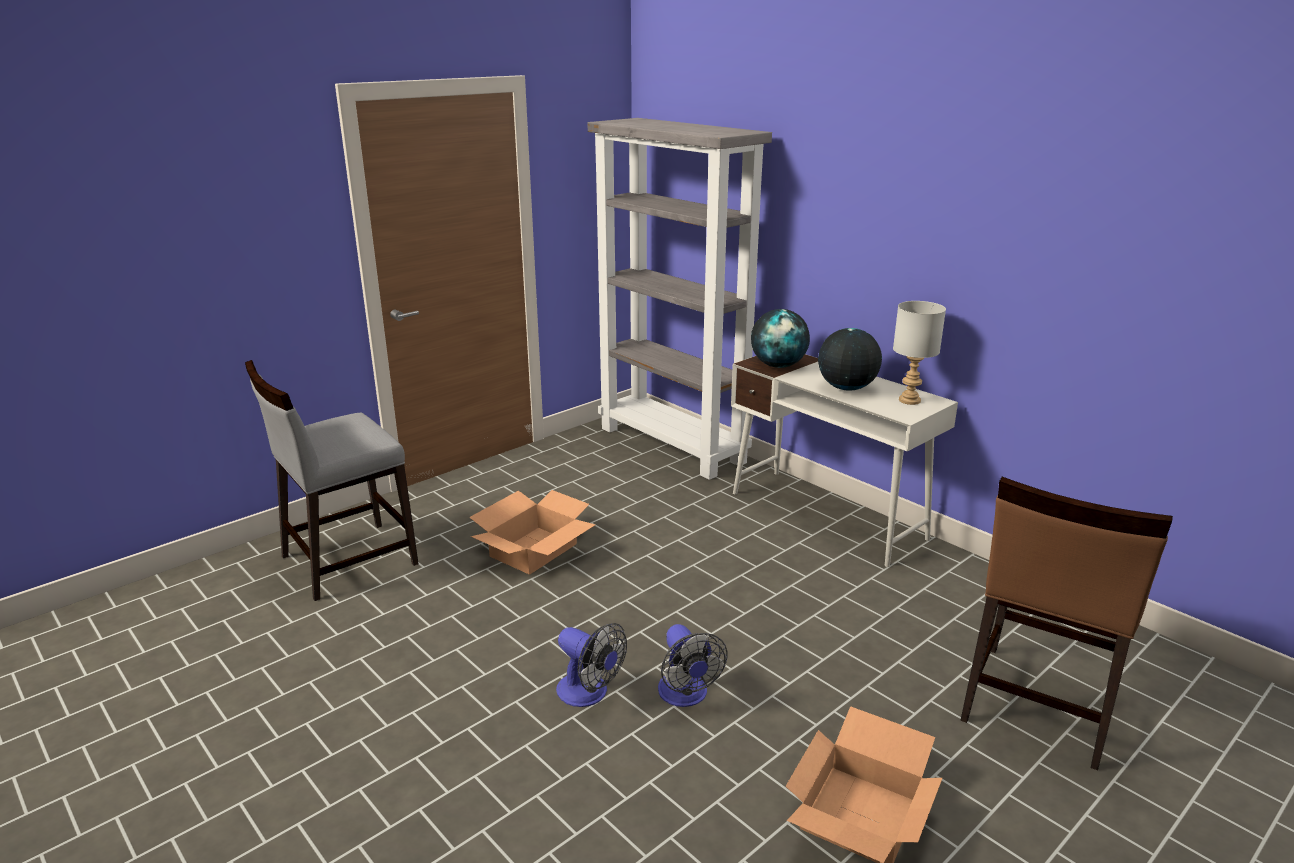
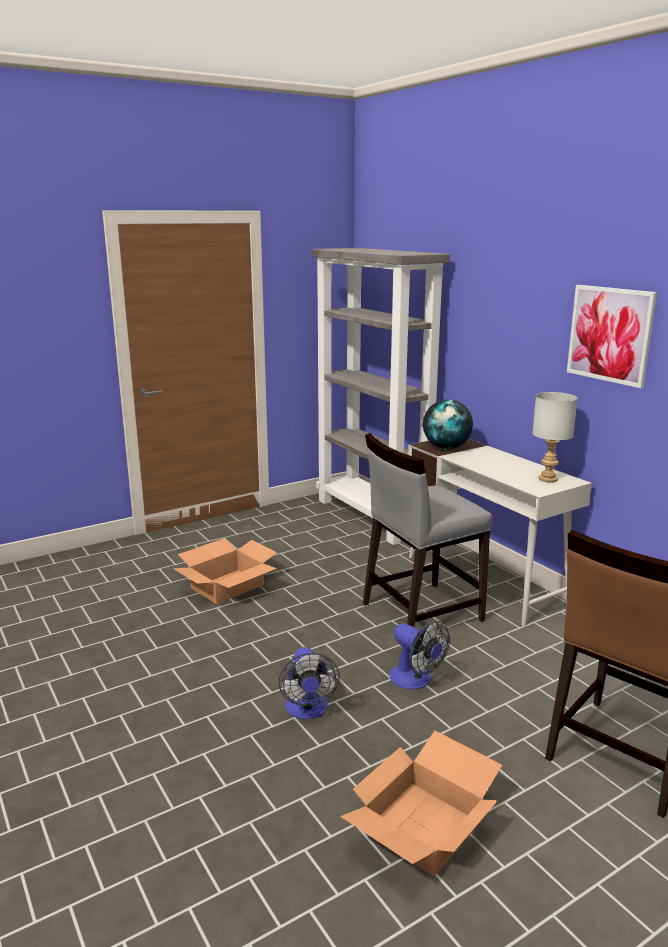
camera: 10 degrees right, 5 degrees down
(347, 560) = (81, 581): grey chair -> grey chair (420, 612)
(589, 694) = (228, 700): fan -> fan (416, 680)
(846, 388) = (496, 467): globe -> none
(982, 234) = (610, 334): none -> picture

